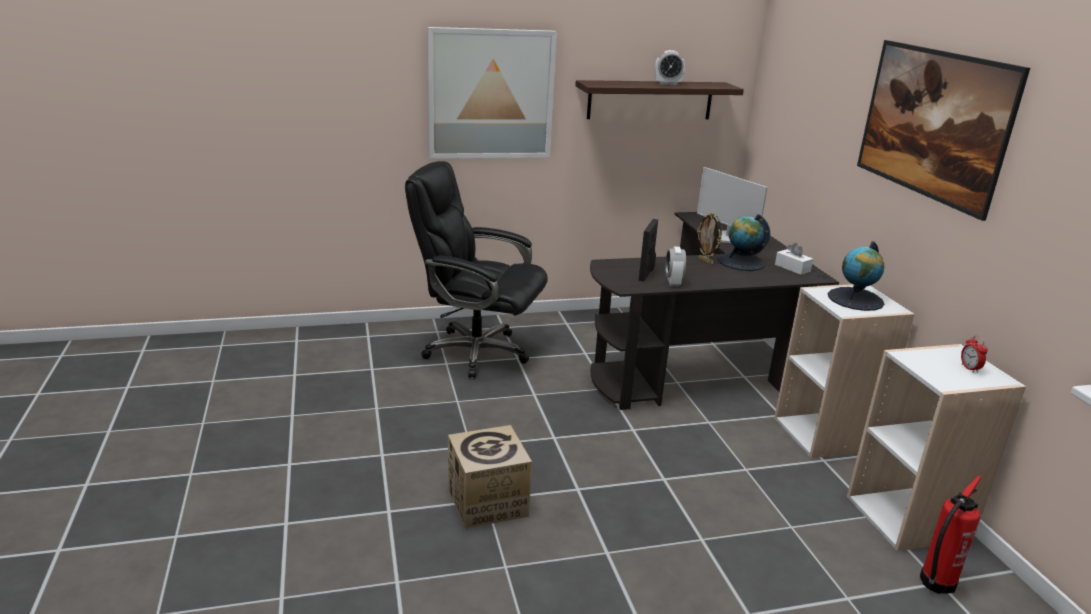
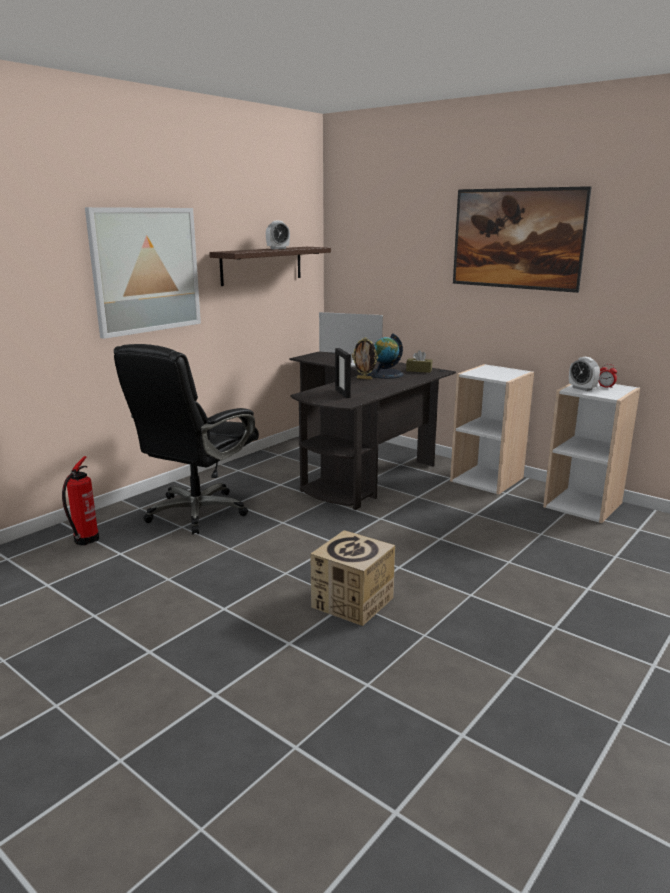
camera: 35 degrees left, 5 degrees down
(478, 353) = (198, 511): black office chair -> black office chair turned 45 degrees counterclockwise
(673, 282) = (369, 394): alarm clock -> alarm clock (582, 388)
(792, 268) = (419, 370): white tissue box -> brown tissue box
(855, 299) = (495, 372): globe -> none
(935, 583) = (637, 530): fire extinguisher -> fire extinguisher (84, 540)

